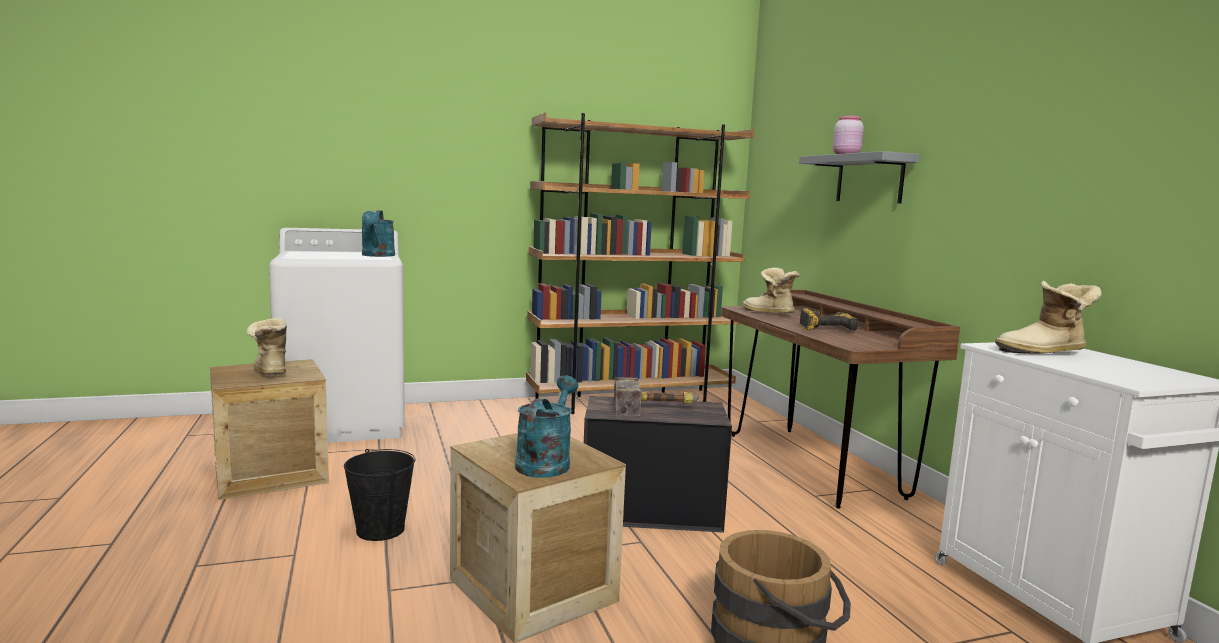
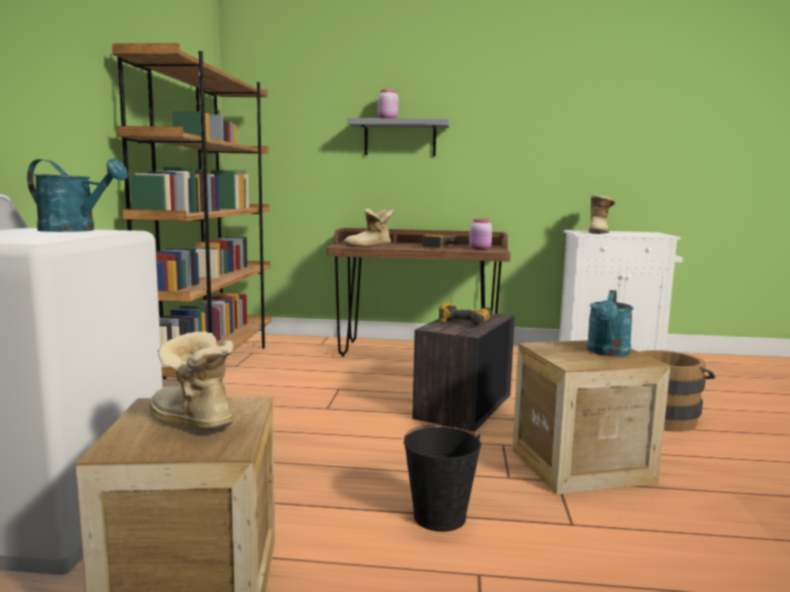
camera: 65 degrees left, 0 degrees up
(269, 372) = (189, 422): boot -> boot turned 45 degrees clockwise
(546, 462) = (607, 352): turquoise watering can -> turquoise watering can turned 105 degrees counterclockwise
(656, 409) = (466, 321): hammer -> power drill
(855, 341) = (480, 249): none -> pink jar

